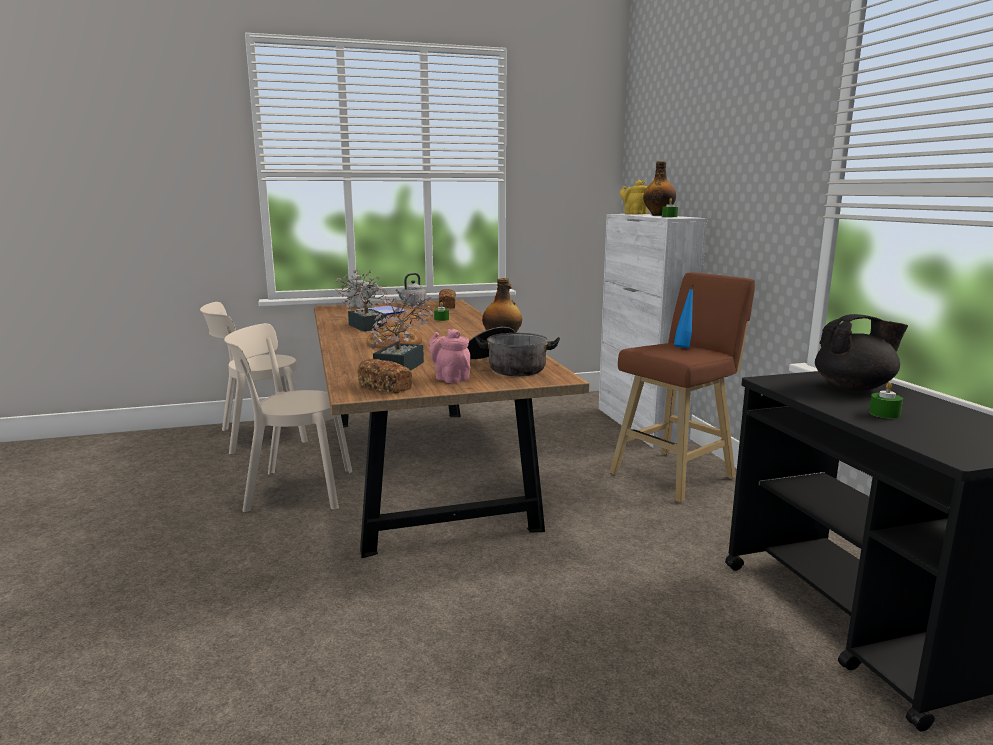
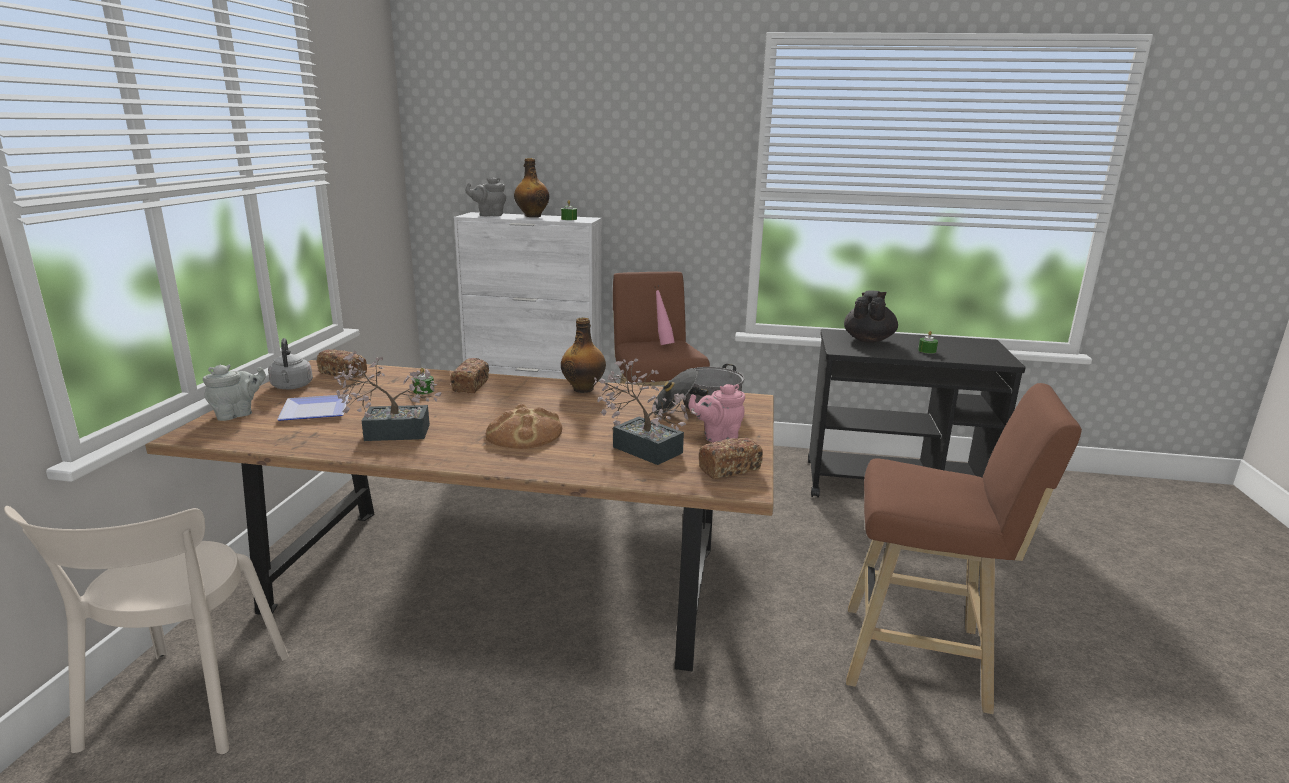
camera: 65 degrees left, 5 degrees up
(294, 490) = (460, 696): beige chair -> none
(459, 682) = (922, 659): none -> brown stool
(465, 324) = (471, 386): none -> bread
(634, 214) = (489, 215): yellow teapot -> grey teapot
(683, 347) = (662, 344): blue bottle -> pink bottle

